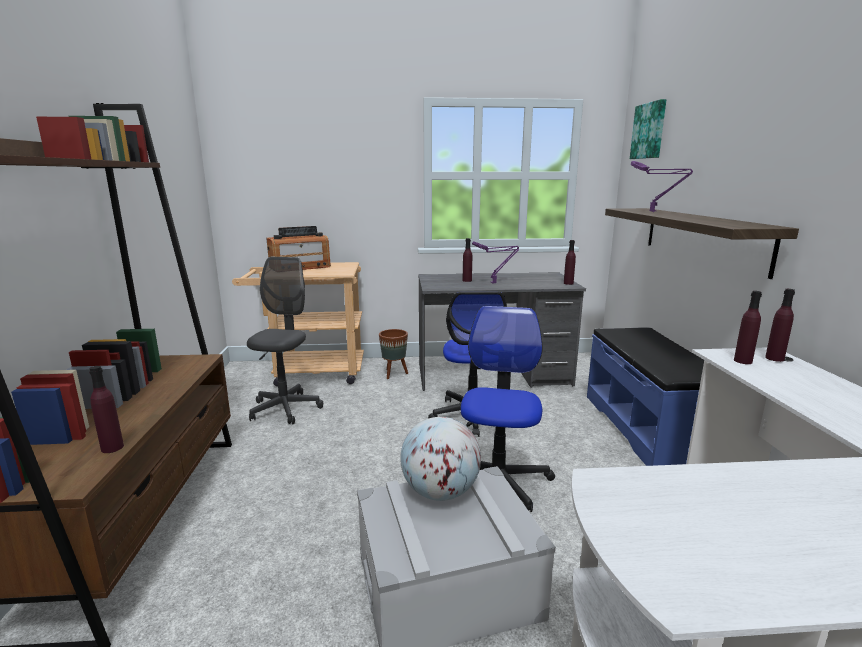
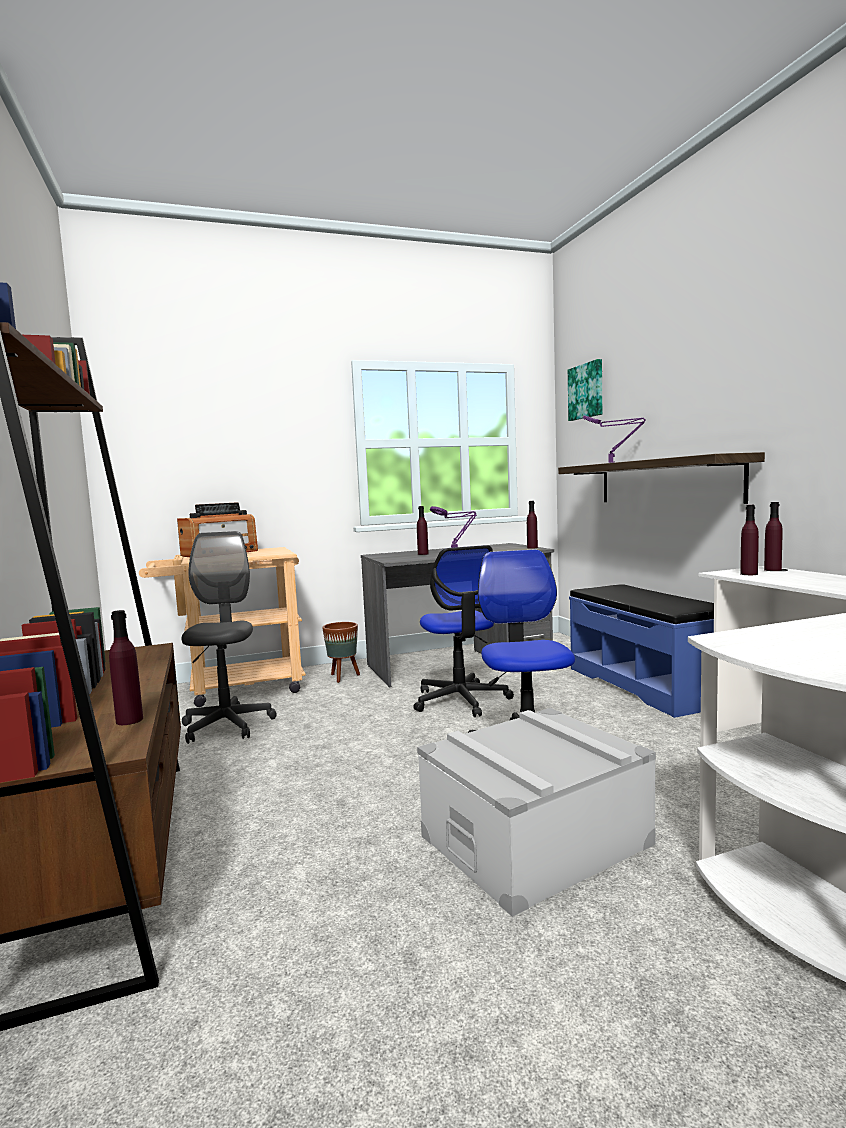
camera: 15 degrees left, 10 degrees down
(440, 492) = (509, 734): globe -> none

